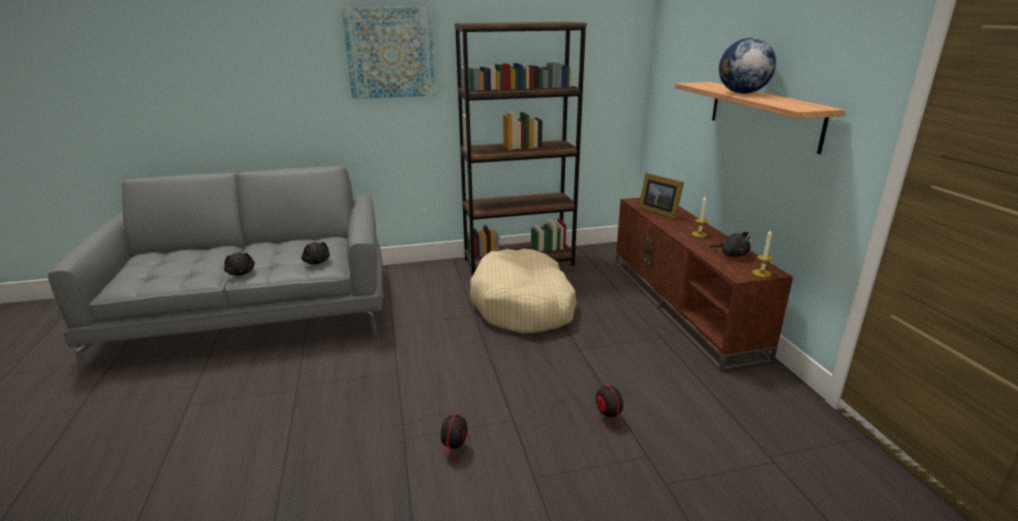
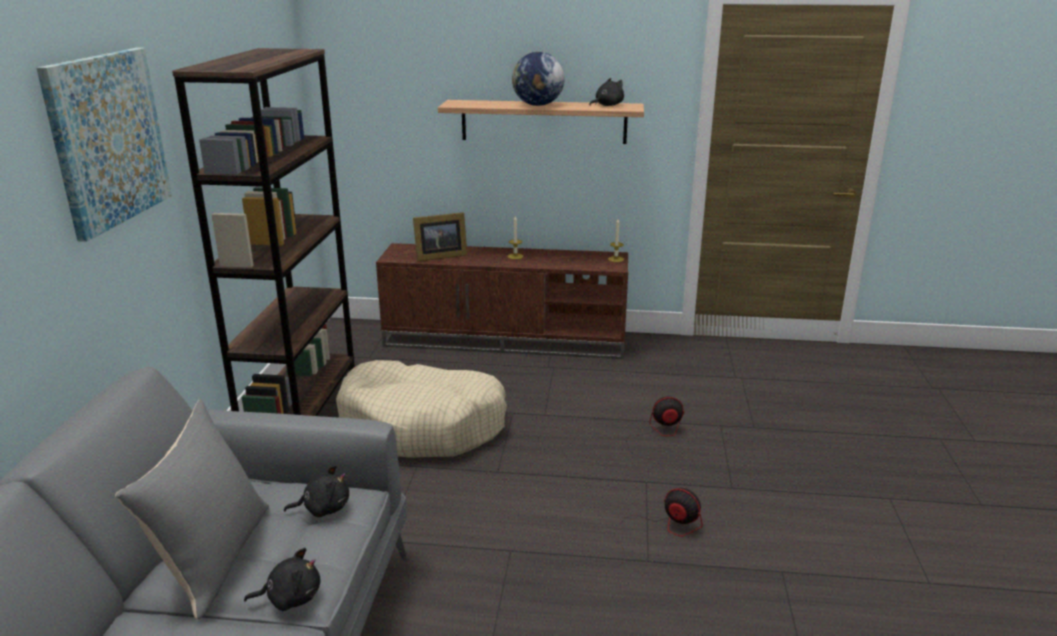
camera: 70 degrees left, 0 degrees up
(273, 250) = (214, 558): none -> grey pillow
(732, 254) = (571, 258): black plush toy -> black plush toy (607, 105)

